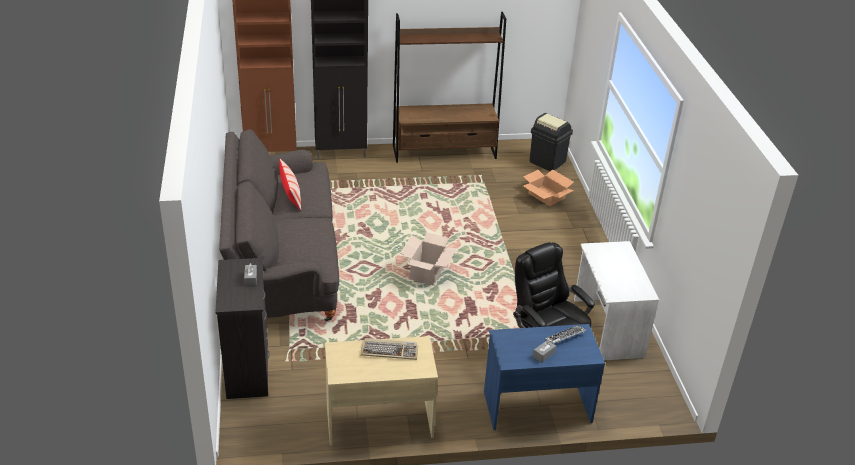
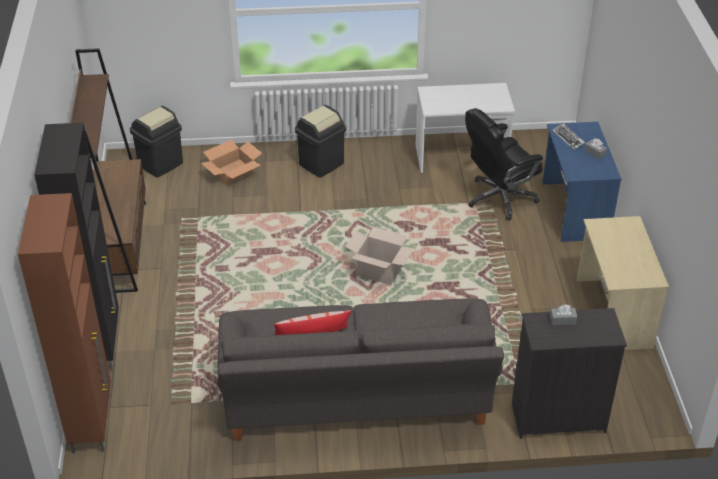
camera: 85 degrees left, 5 degrees up
(390, 350) = (611, 245): keyboard -> none
(570, 241) = (321, 164): none -> black trash can

